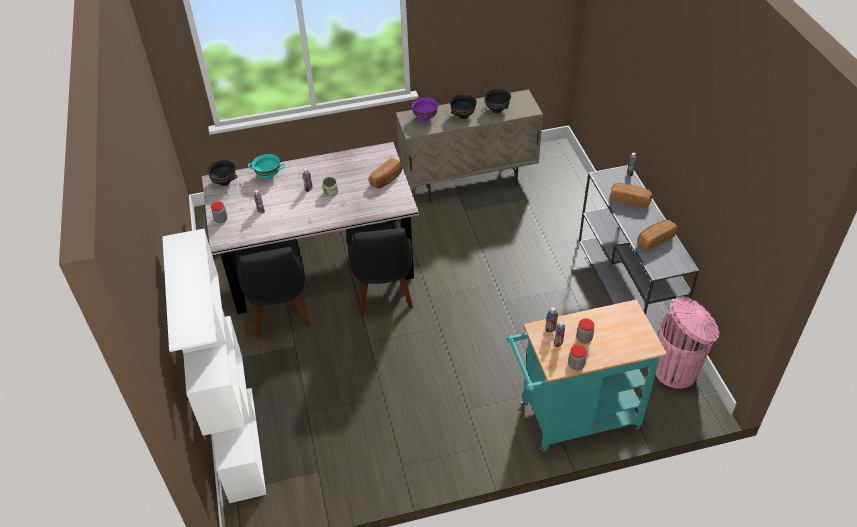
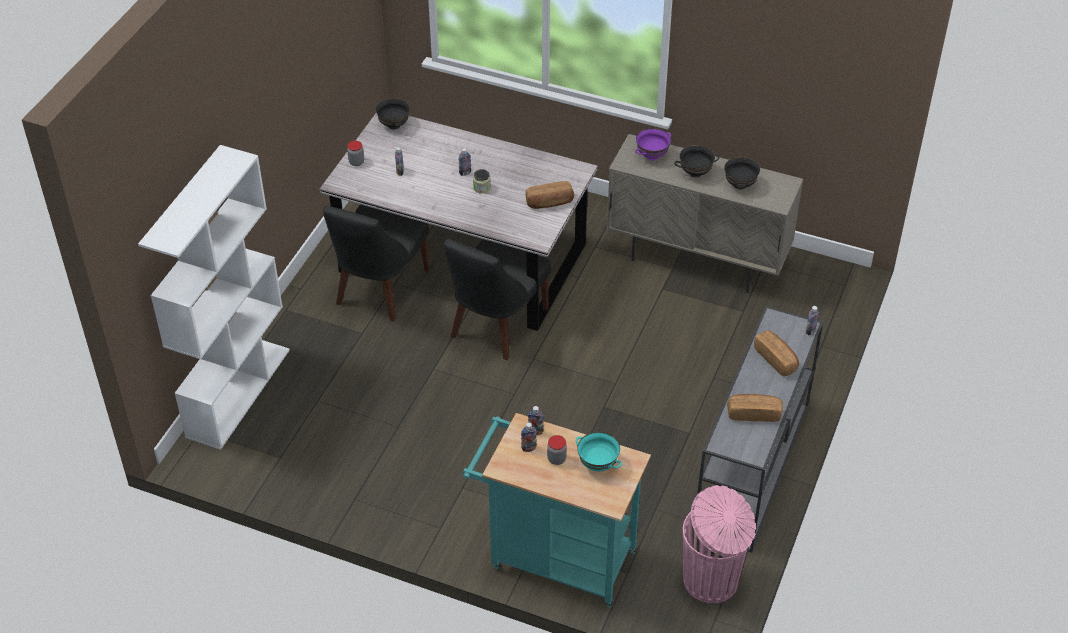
camera: 35 degrees right, 0 degrees up
(268, 176) = (439, 140): turquoise bowl -> turquoise bowl (597, 465)
(576, 365) = (522, 477): jar -> none

